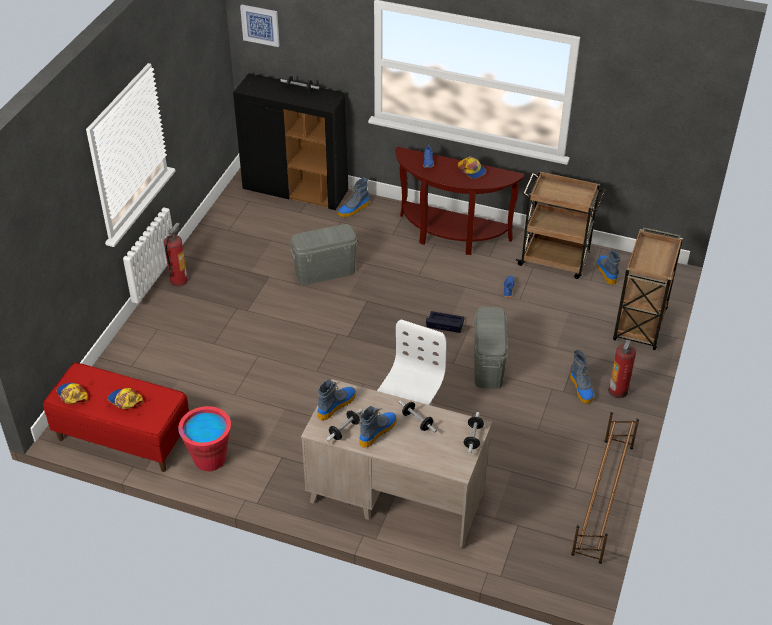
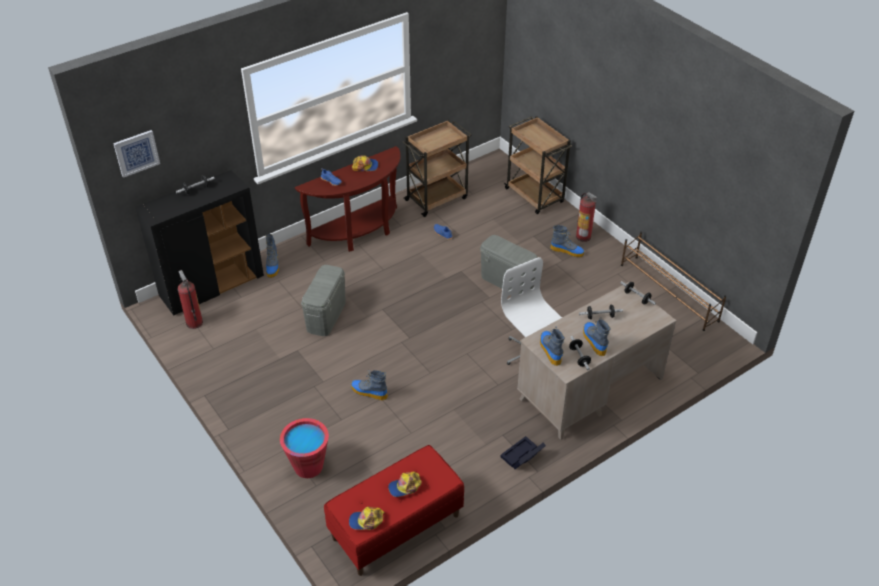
camera: 55 degrees left, 0 degrees up
(178, 280) = (242, 408): fire extinguisher -> fire extinguisher (194, 322)
(209, 459) = (468, 480): red bucket -> red bucket (308, 466)
(443, 325) = (447, 283): black storage box -> black storage box (522, 456)
(606, 272) = (471, 183): boot -> boot (368, 392)

